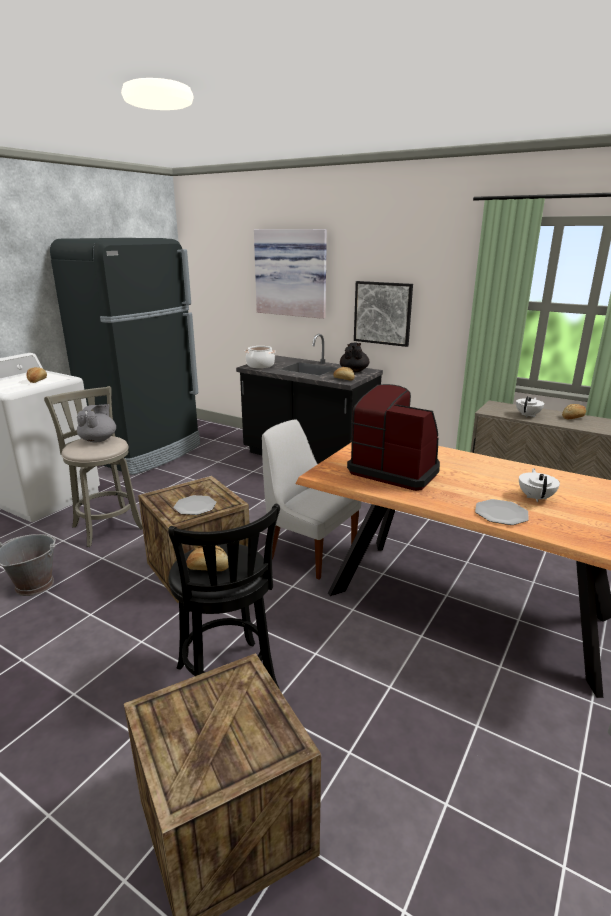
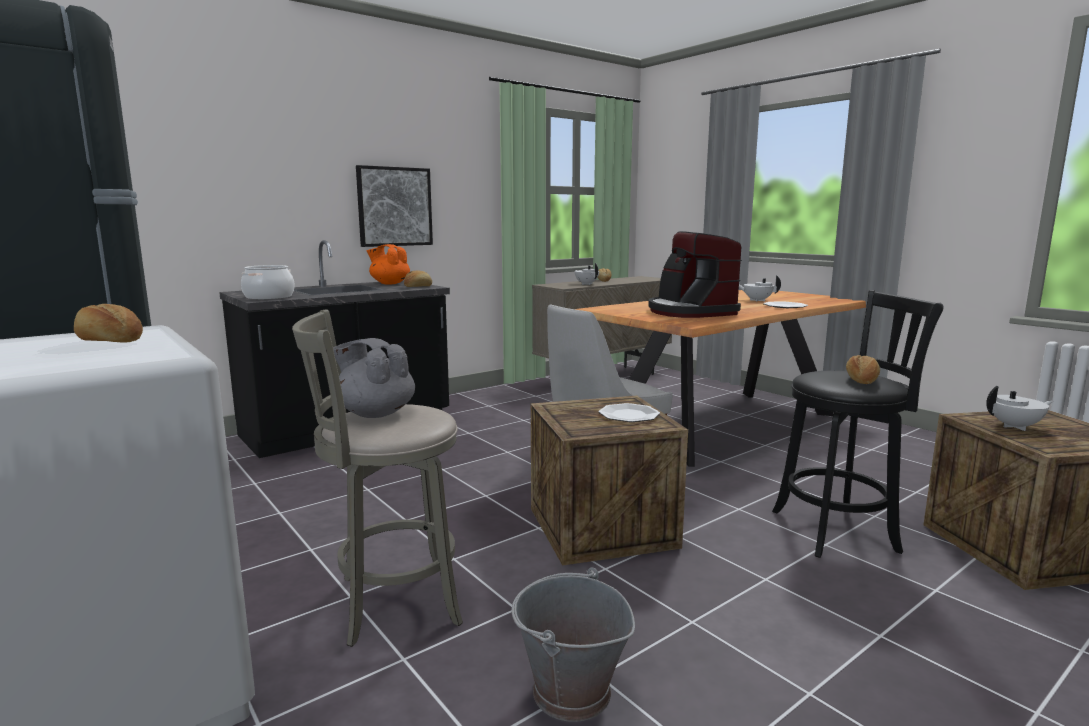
camera: 70 degrees left, 10 degrees down
(222, 702) = (1015, 426): none -> white teapot
(292, 273) = (241, 152): picture -> none
(354, 371) = (389, 283): black teapot -> orange teapot
(395, 470) = (689, 312): coffee machine -> coffee machine turned 75 degrees counterclockwise

